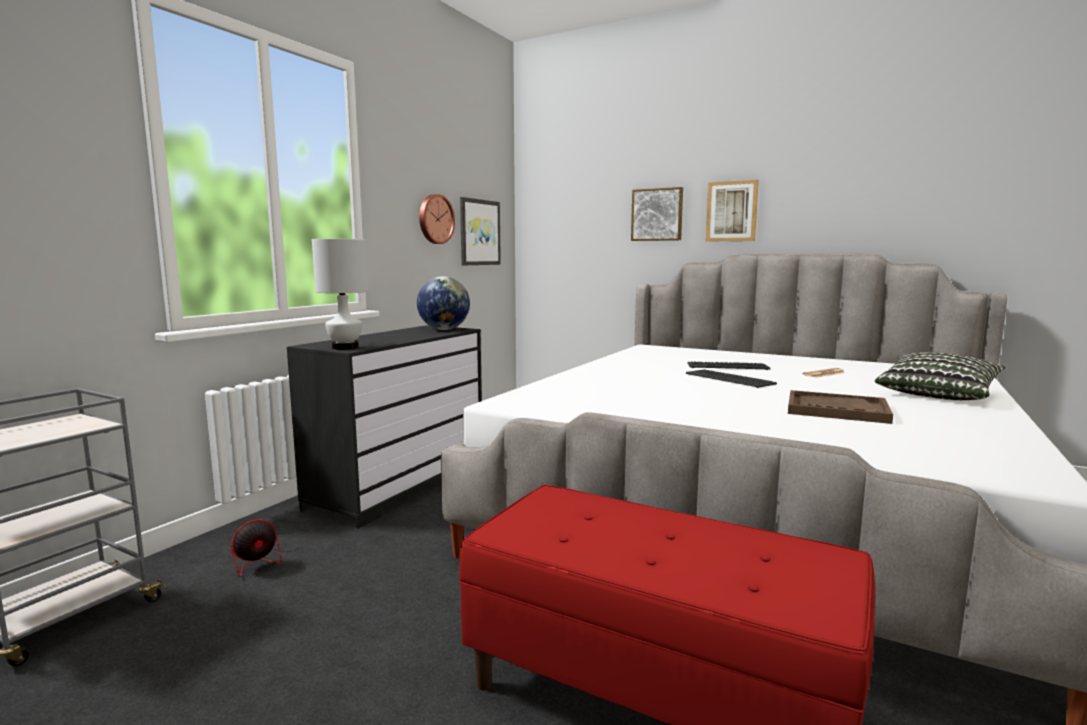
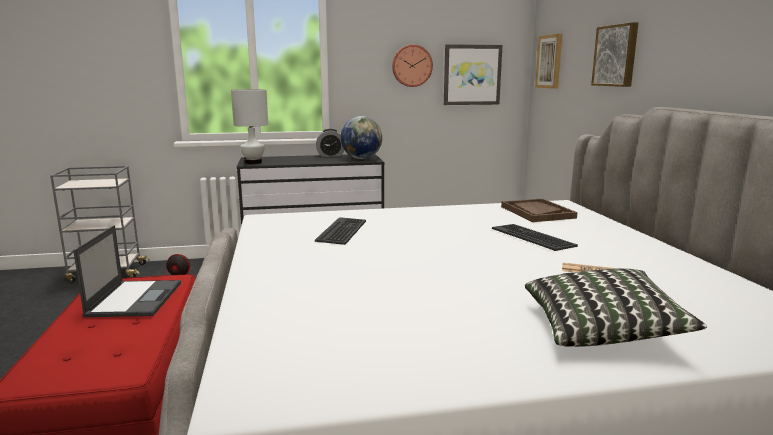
camera: 50 degrees right, 5 degrees up
(394, 331) = (330, 155): none -> alarm clock
(592, 522) = (135, 298): none -> laptop
(730, 379) = (473, 247): keyboard -> keyboard (342, 231)
(732, 211) = (675, 51): picture -> picture (549, 61)
(836, 410) = (413, 296): brown tray -> brown tray (537, 212)

